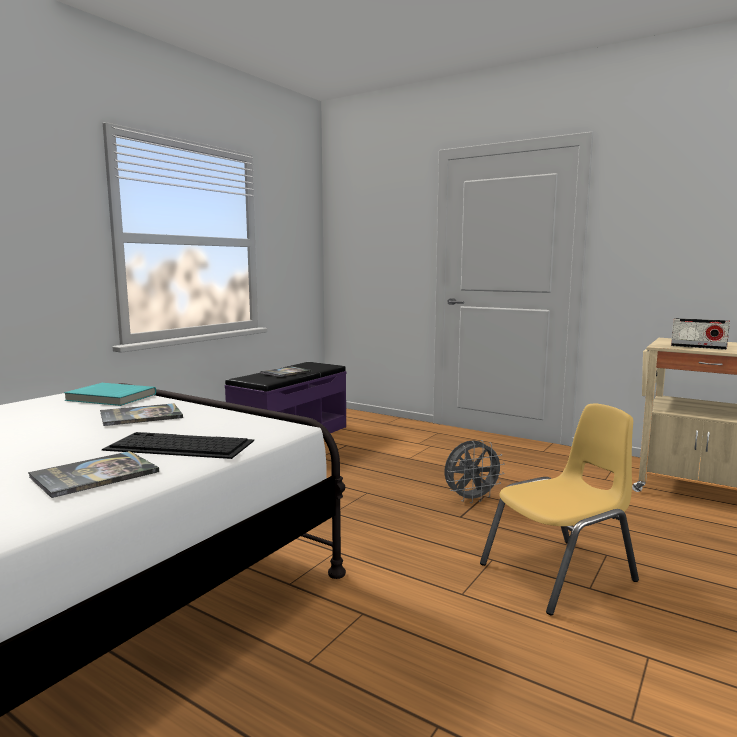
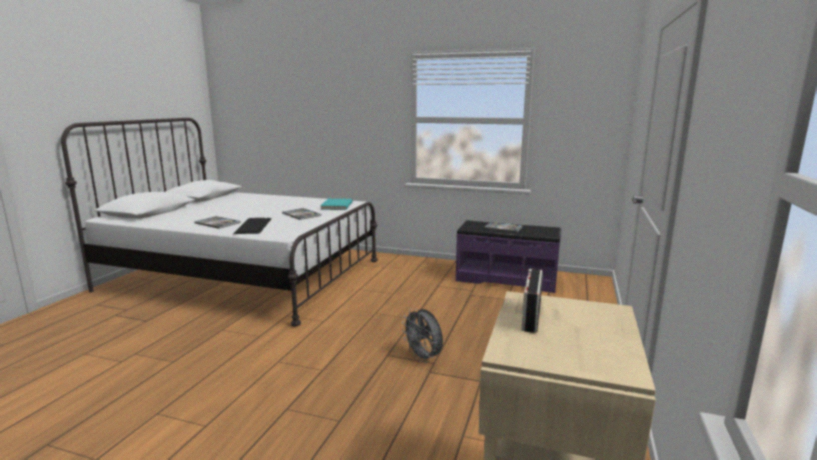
camera: 75 degrees right, 5 degrees up
(559, 573) = (305, 396): yellow chair -> none

